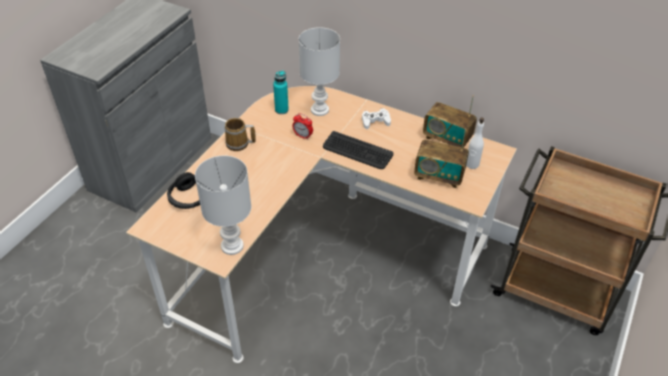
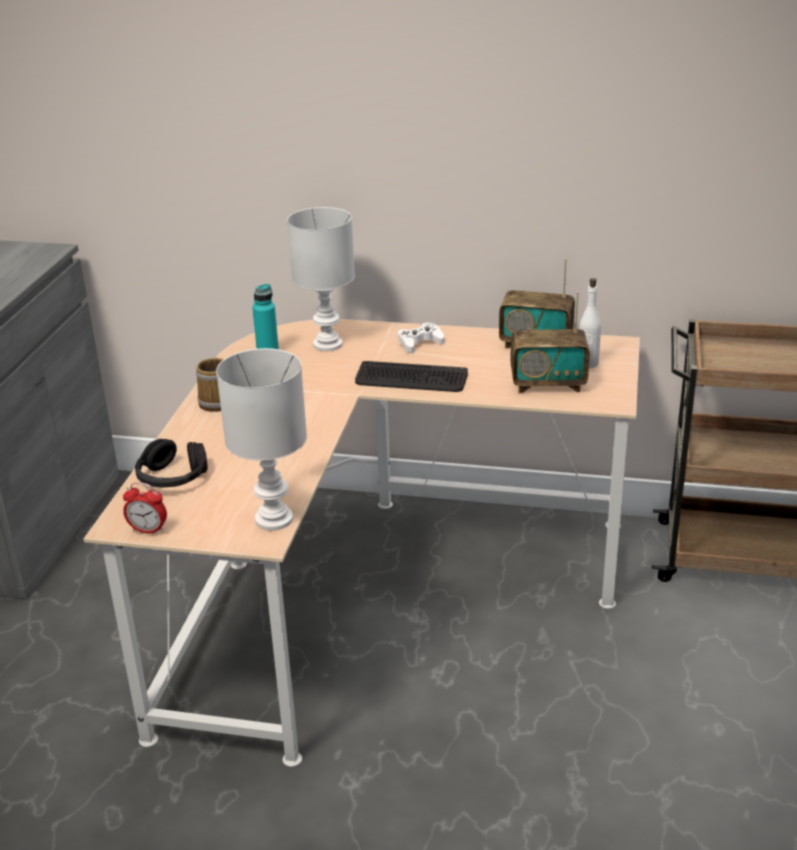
camera: 15 degrees left, 15 degrees down
(303, 136) = (318, 377): alarm clock -> alarm clock (148, 530)

